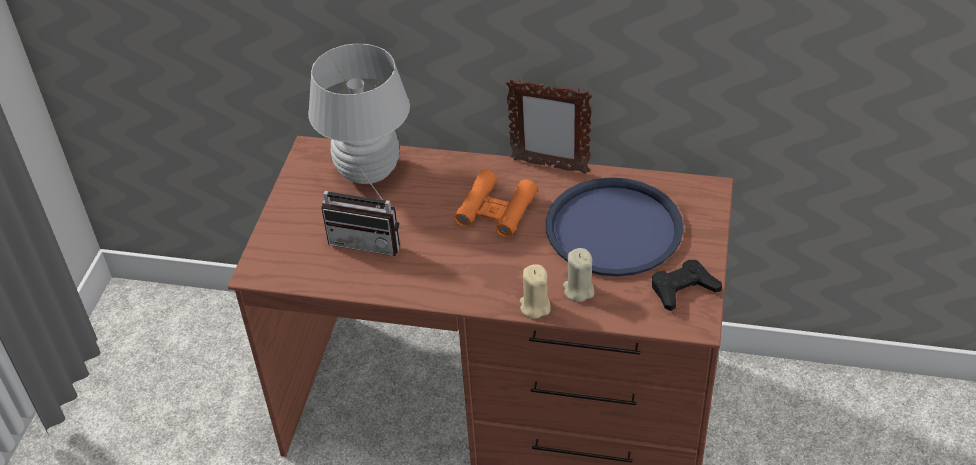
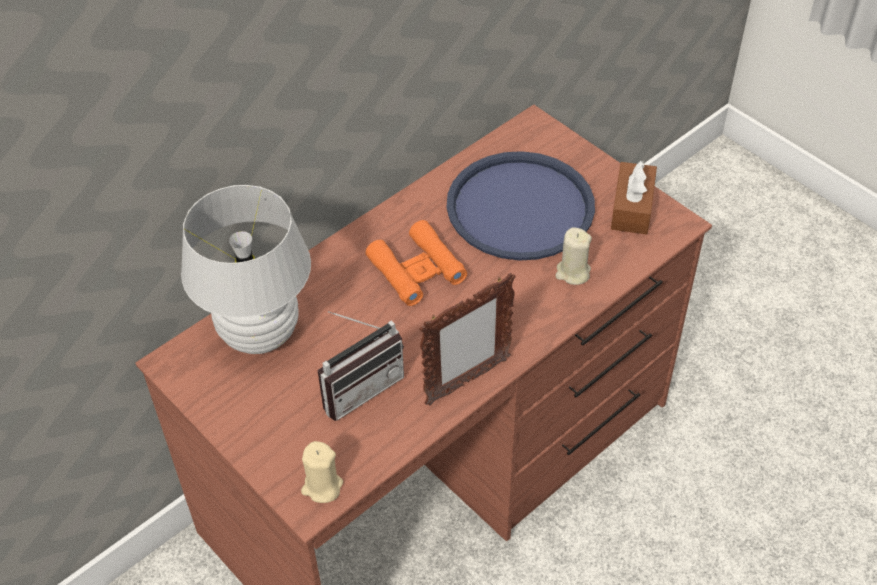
camera: 55 degrees left, 5 degrees up
(535, 307) = (565, 313): beige candle -> beige candle (322, 487)
(549, 166) = (397, 202): picture frame -> picture frame (466, 382)
(683, 289) = (632, 208): black game controller -> brown tissue box

